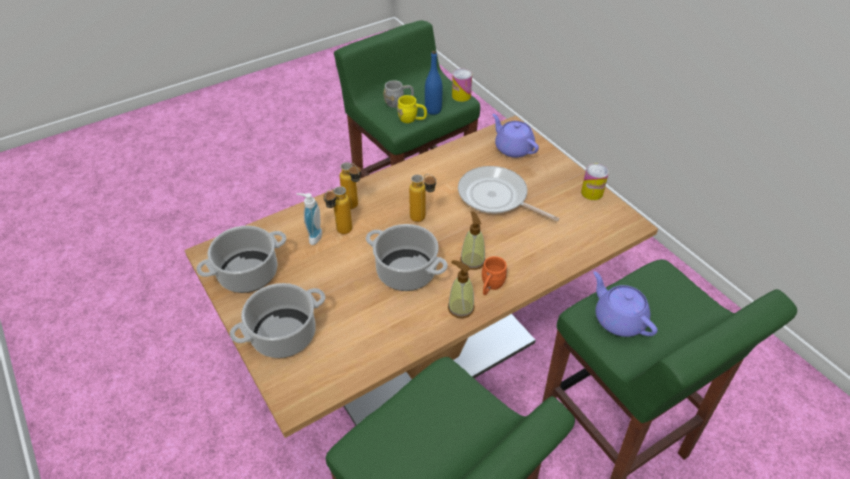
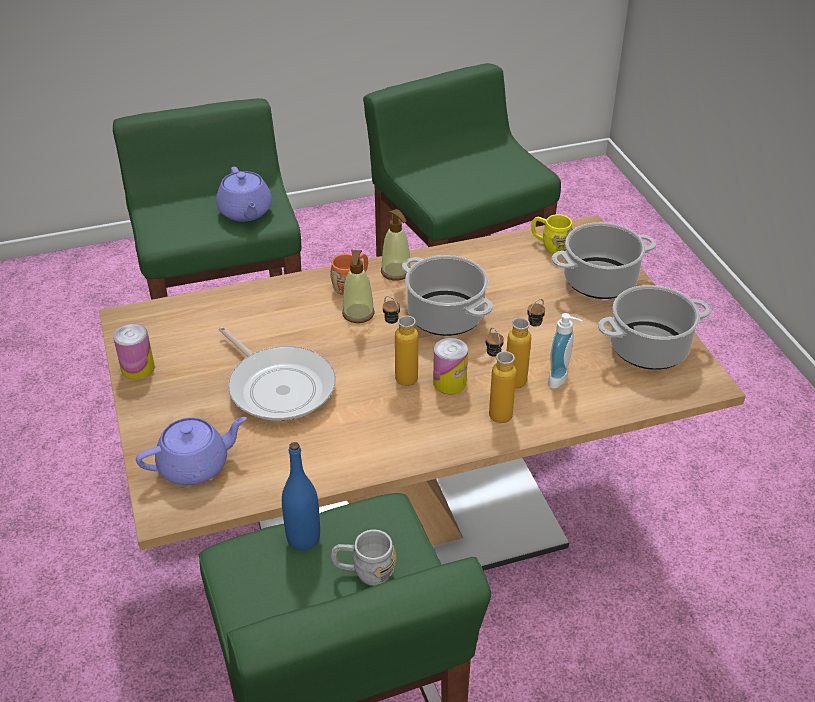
camera: 165 degrees left, 5 degrees down
(412, 119) = (354, 523): yellow mug -> yellow mug (550, 245)
(461, 96) = (228, 566): can -> can (449, 382)
(513, 148) = (195, 465): purple teapot -> purple teapot turned 90 degrees counterclockwise

